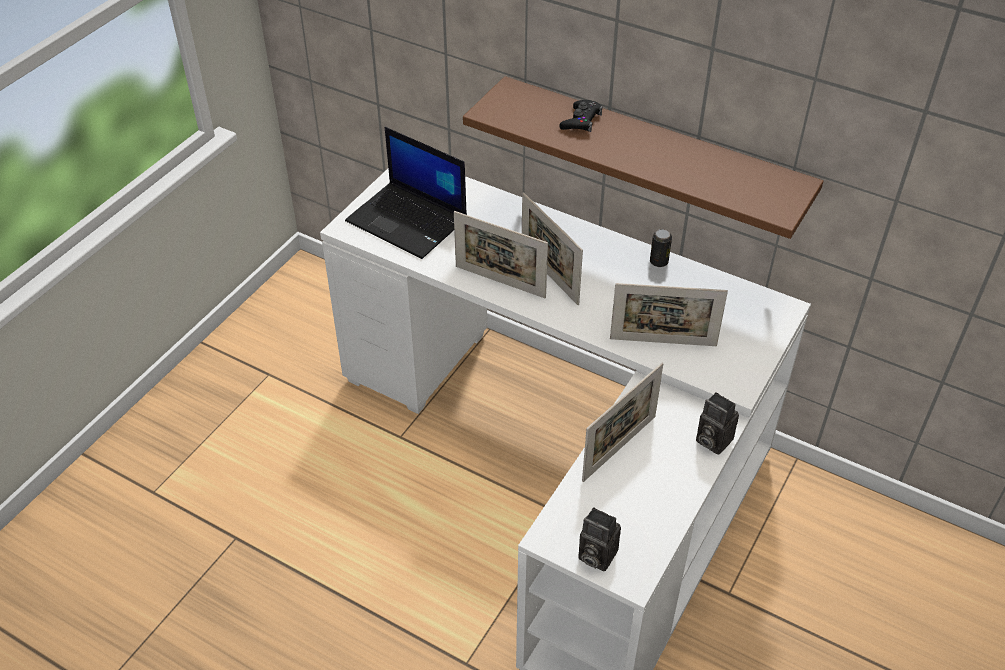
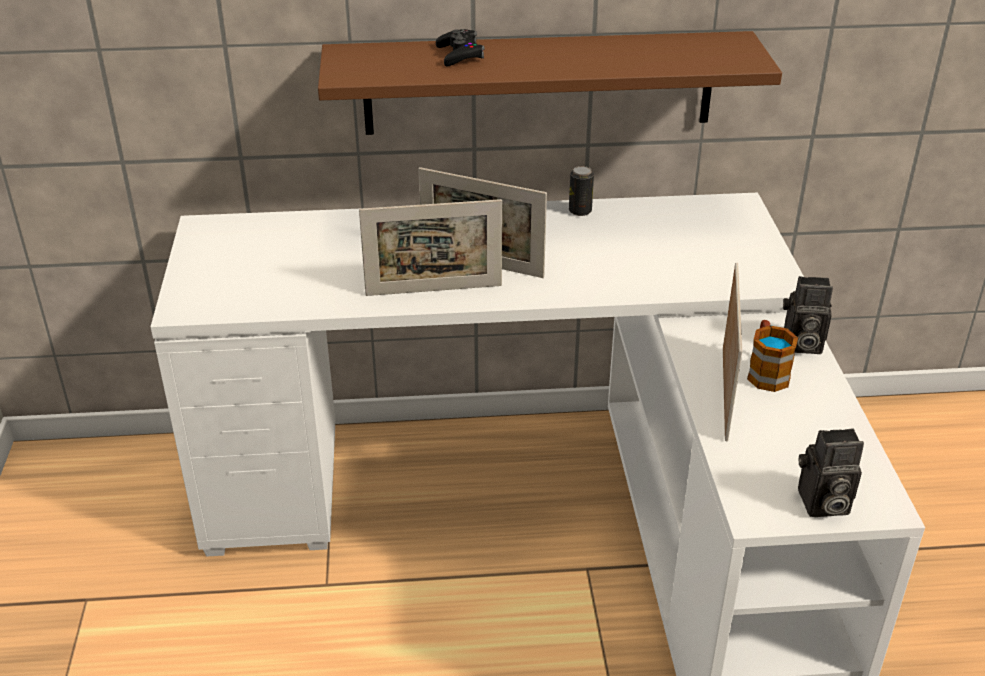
camera: 35 degrees left, 10 degrees down
(409, 220) = (258, 274): laptop -> none
(663, 342) = (666, 275): picture frame -> none
(664, 447) = (766, 372): none -> mug

